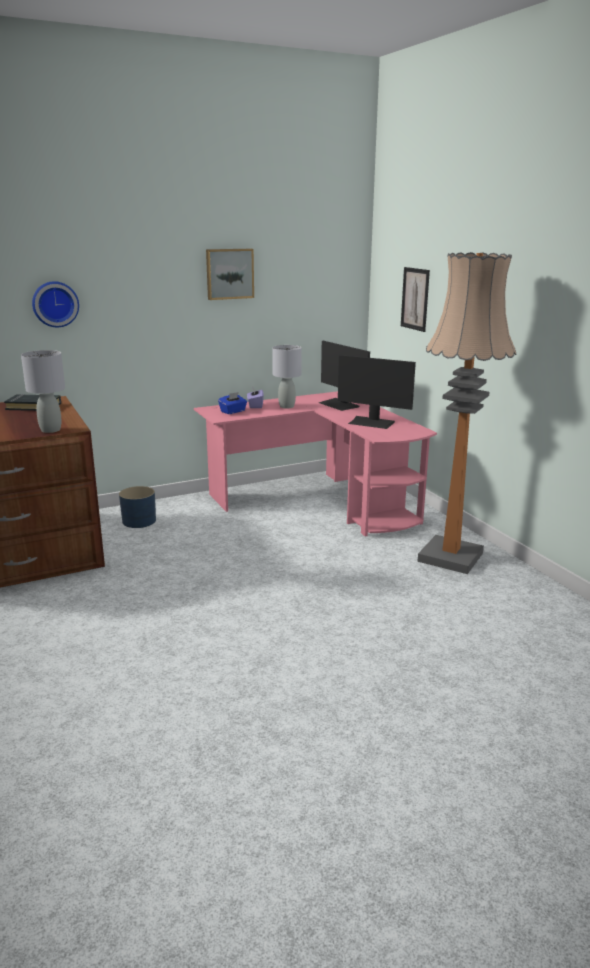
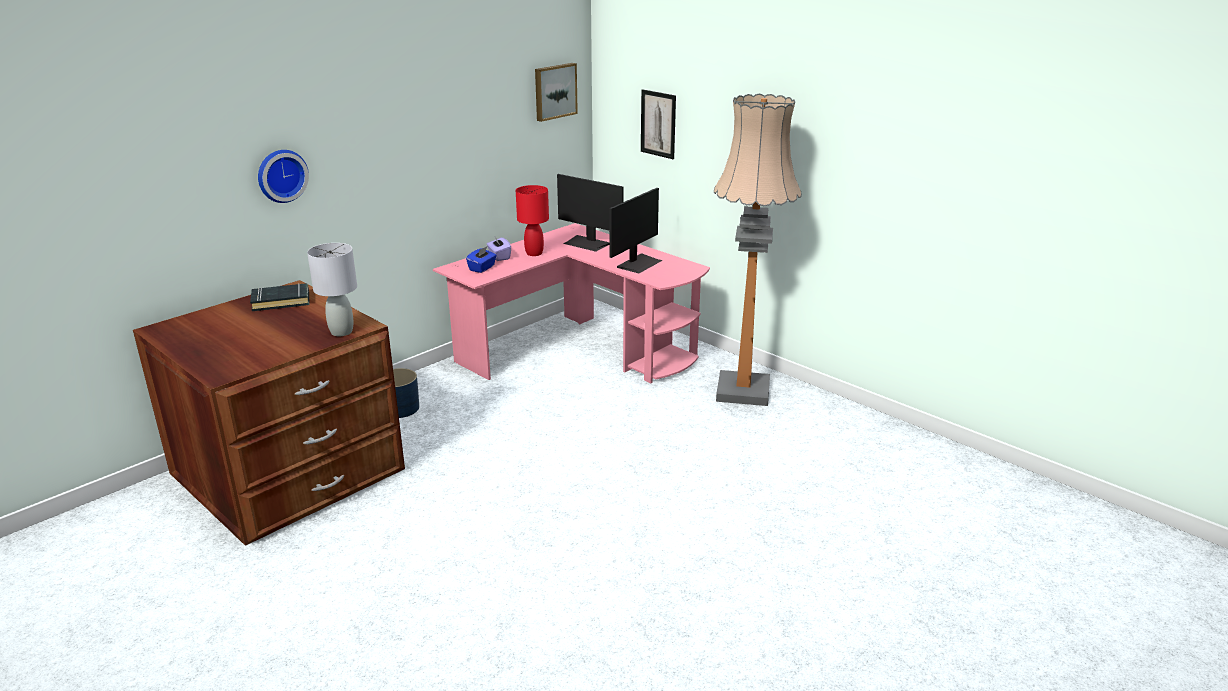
camera: 20 degrees left, 5 degrees up
(229, 274) = (458, 112): picture -> picture (554, 91)
(287, 406) = (534, 253): grey table lamp -> red table lamp
(372, 422) = (639, 263): monitor -> monitor turned 60 degrees counterclockwise

